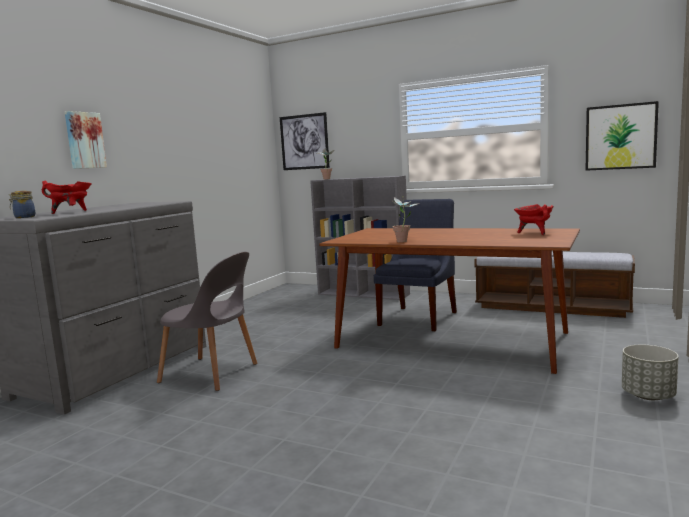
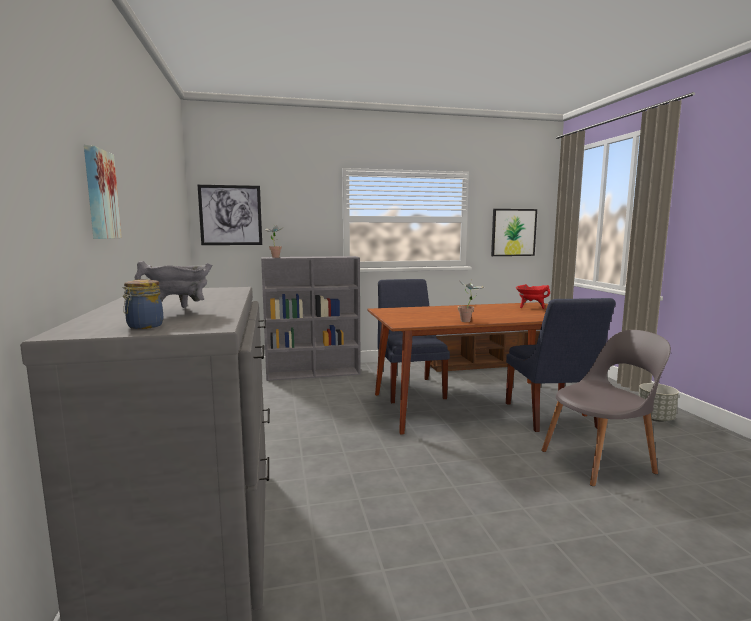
camera: 40 degrees left, 0 degrees up
(71, 212) = (180, 312): red cooking pot -> grey cooking pot
(212, 374) = (338, 499): grey chair -> grey chair (600, 461)
(508, 365) = (551, 417): none -> blue chair

